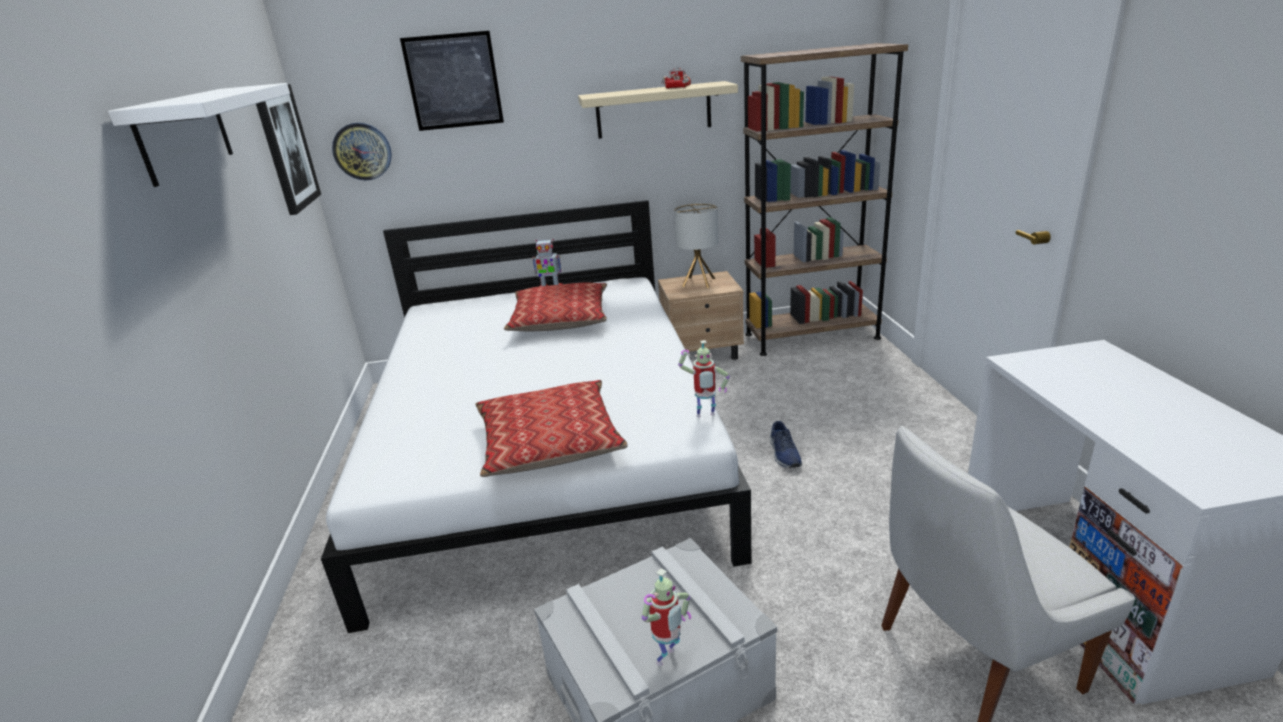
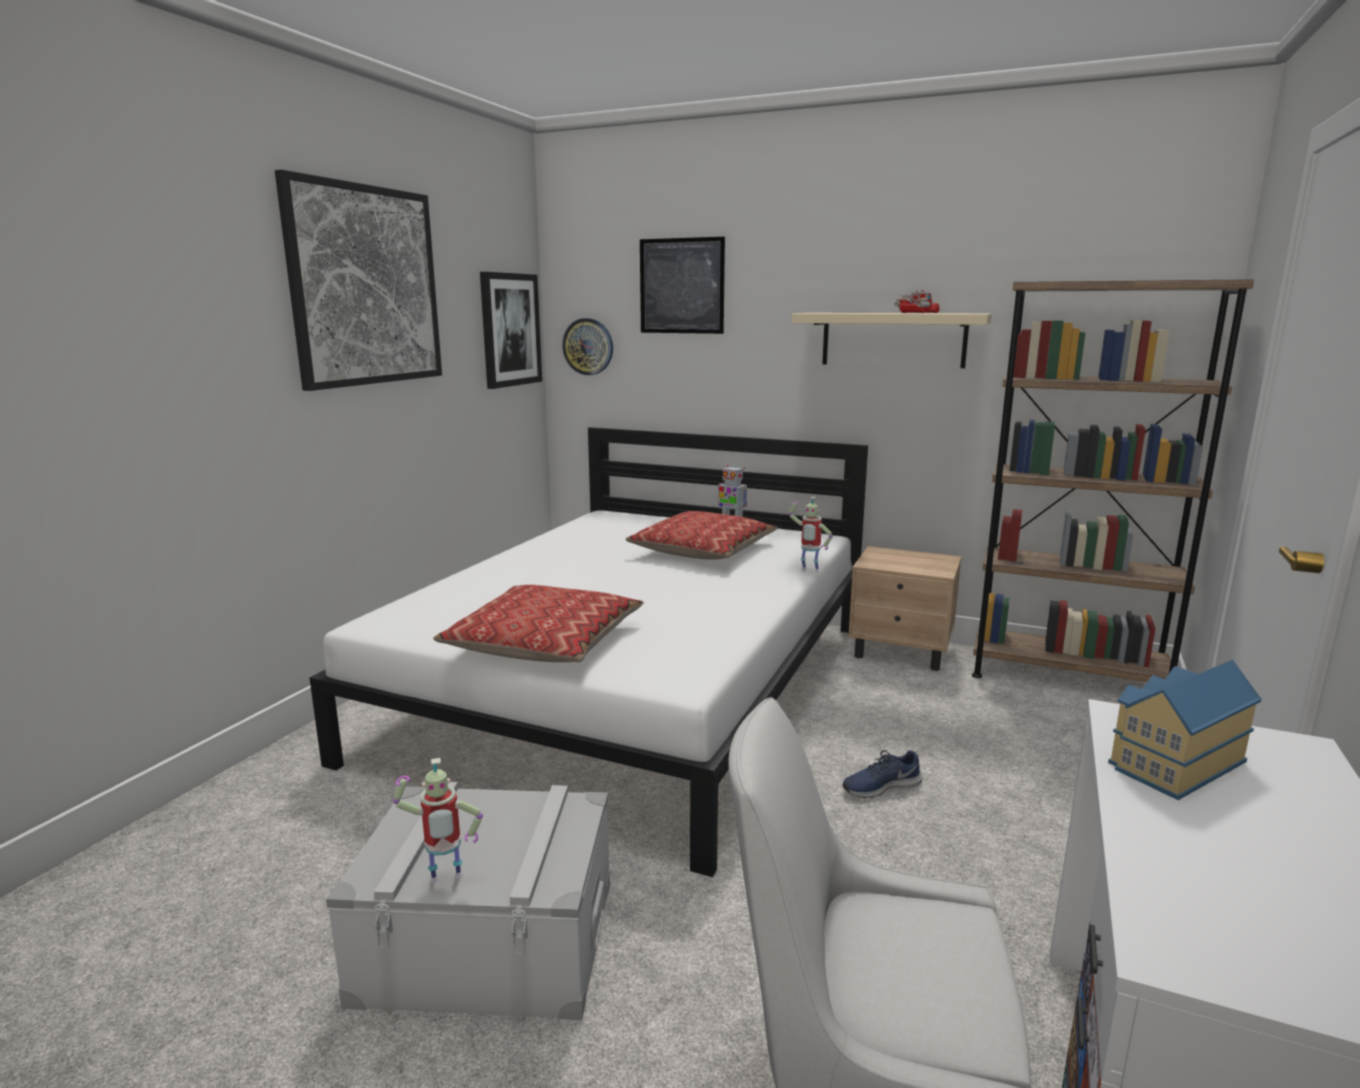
camera: 30 degrees right, 10 degrees down
(184, 134) = (365, 286): white shelf -> picture
(698, 282) = (910, 559): table lamp -> none
(705, 416) = (713, 670): toy robot -> toy robot (809, 571)
(784, 454) = (880, 786): blue shoe -> blue shoe turned 45 degrees clockwise
(1069, 381) = (1172, 762): none -> toy house

